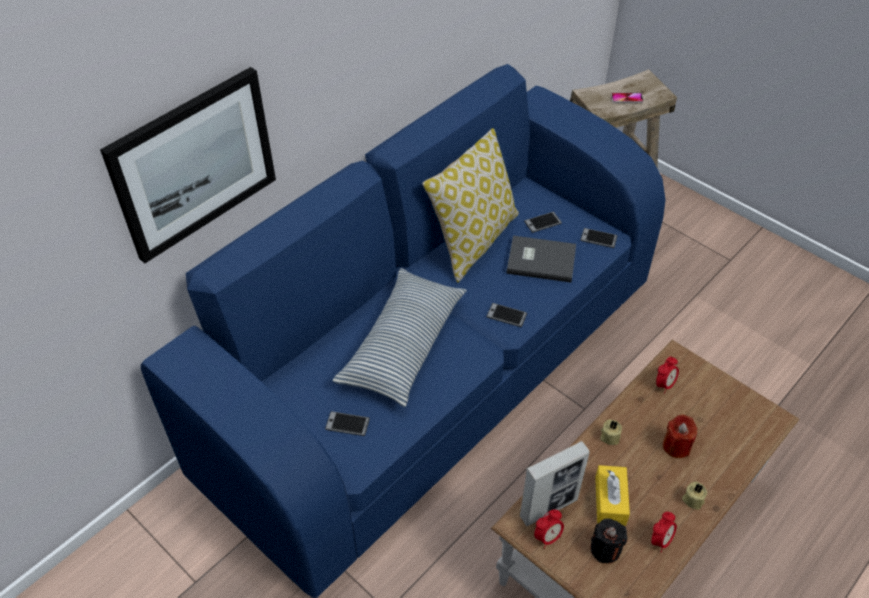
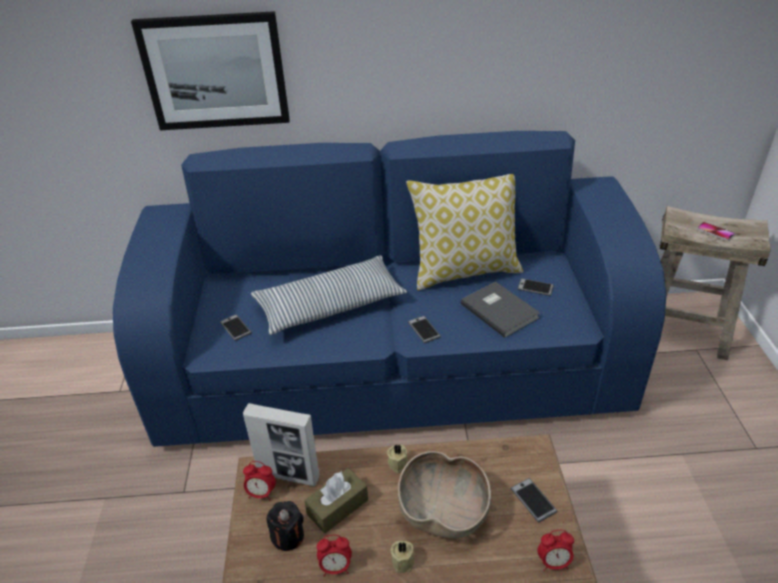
camera: 45 degrees right, 10 degrees down
(598, 238) = (569, 322): phone -> phone (533, 500)
(610, 500) = (337, 507): yellow tissue box -> brown tissue box
(664, 384) = (495, 460): alarm clock -> alarm clock (553, 563)
(676, 446) = (443, 511): red candle -> brown bowl

